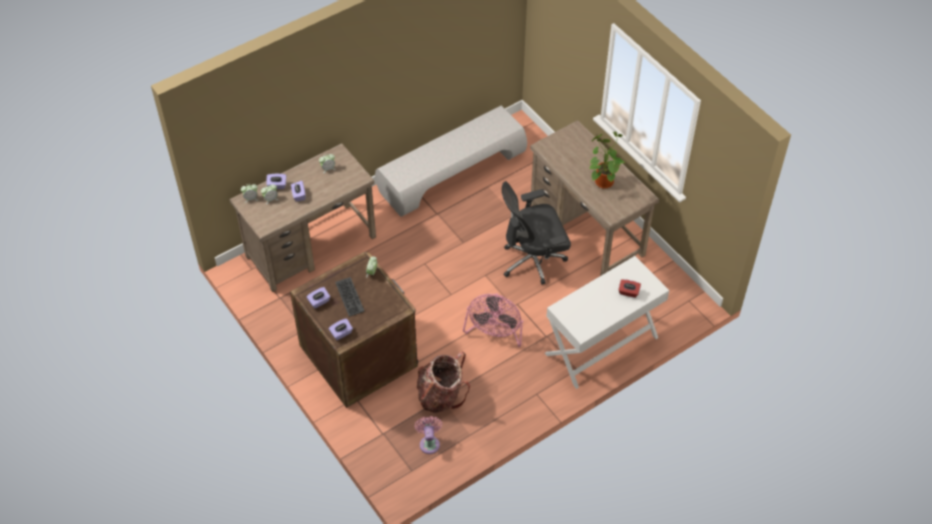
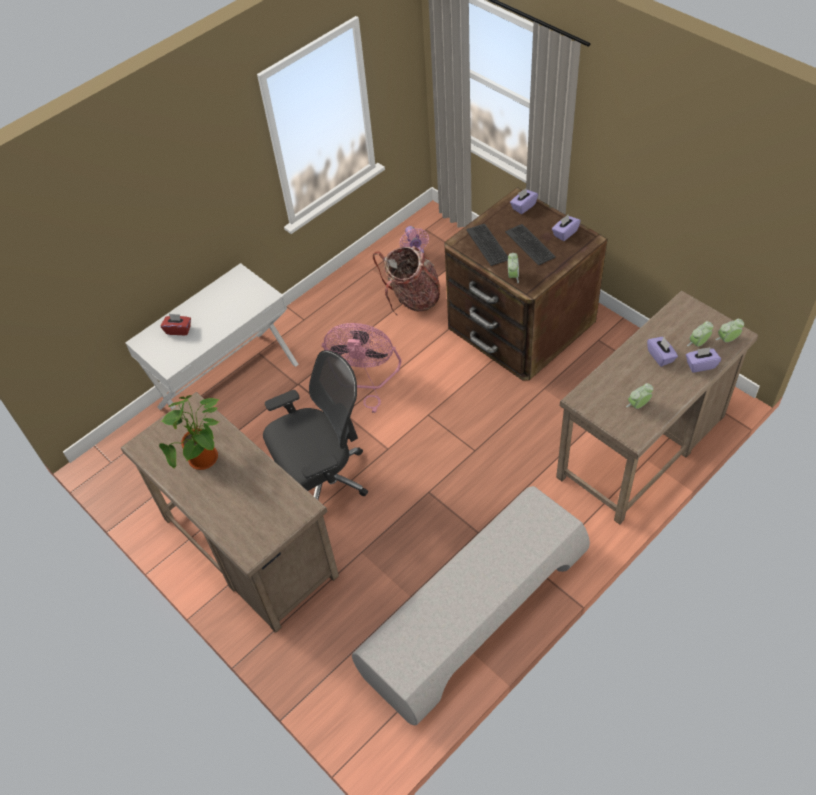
camera: 175 degrees right, 0 degrees up
(381, 303) = (488, 244): none -> keyboard

